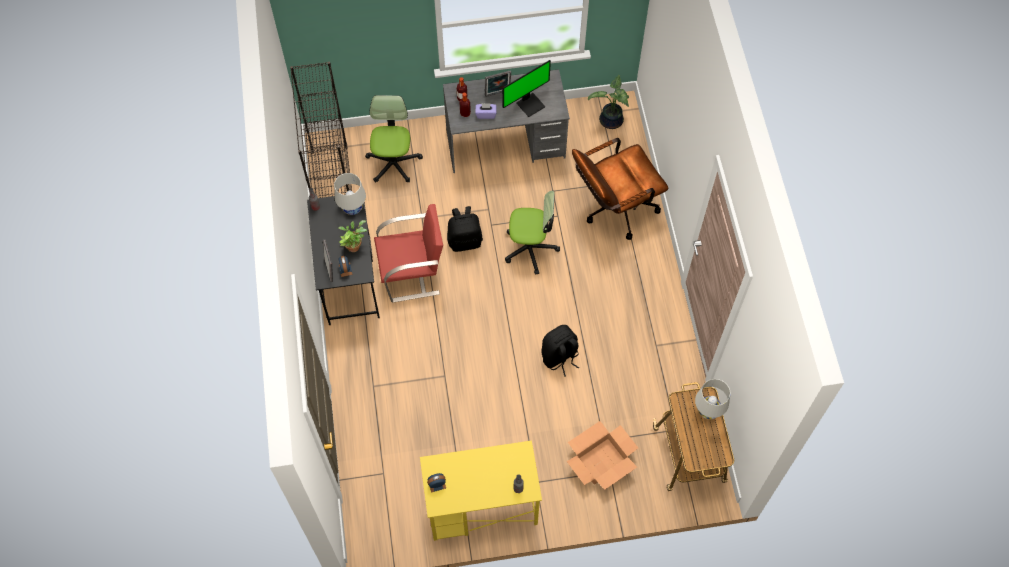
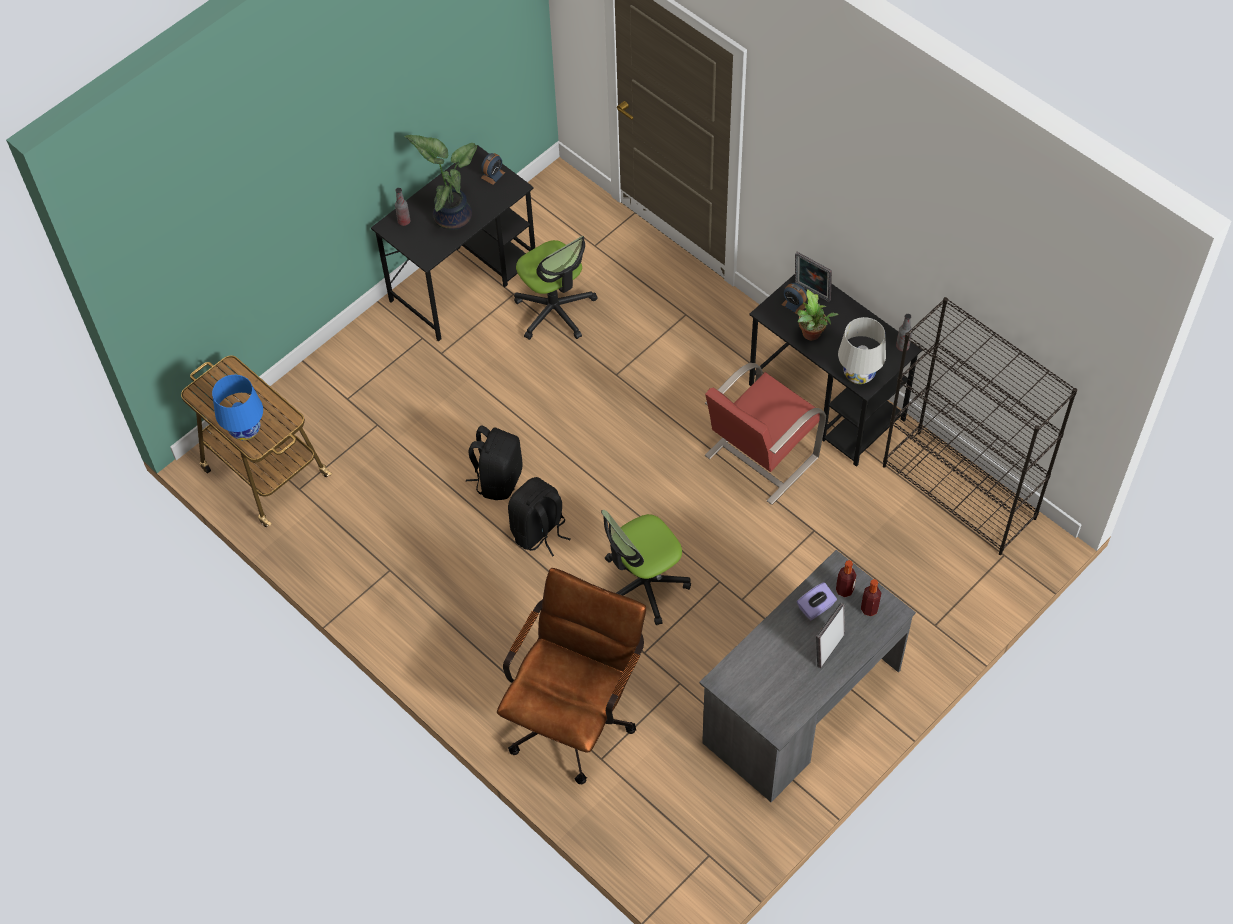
camera: 145 degrees right, 5 degrees down
(393, 163) = (920, 576): office chair -> office chair (555, 311)
(465, 240) = (733, 539): black backpack -> black backpack (539, 532)
(480, 506) = (464, 280): yellow desk -> black desk
(530, 104) = (771, 664): monitor -> none
(601, 461) = (364, 402): cardboard box -> none
(610, 122) = (685, 849): potted plant -> potted plant (452, 215)
(708, 410) = (245, 430): white table lamp -> blue table lamp

